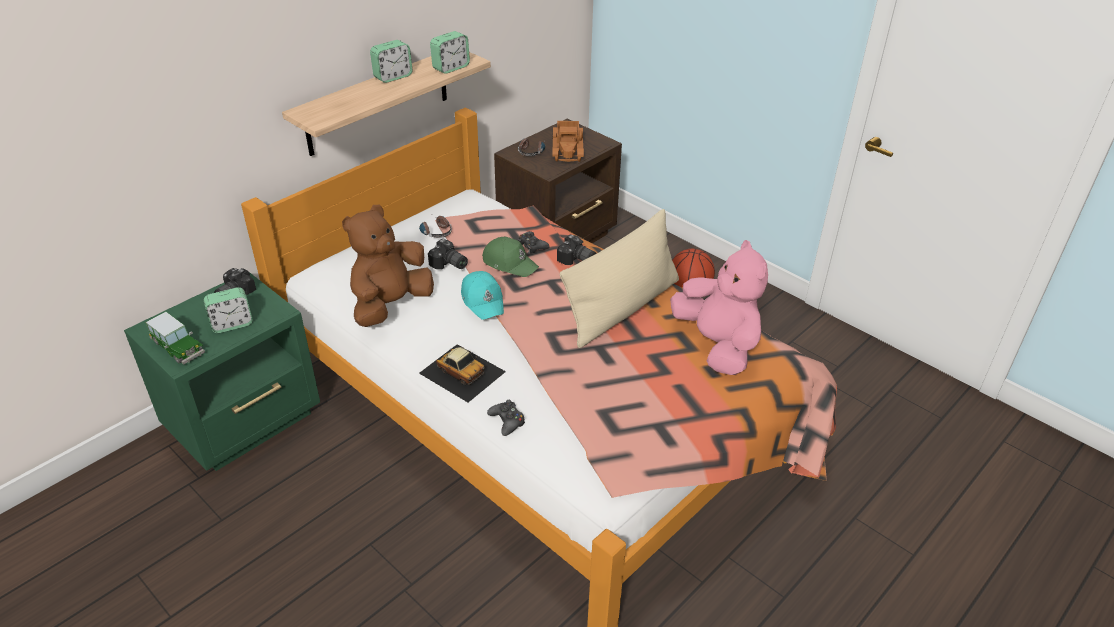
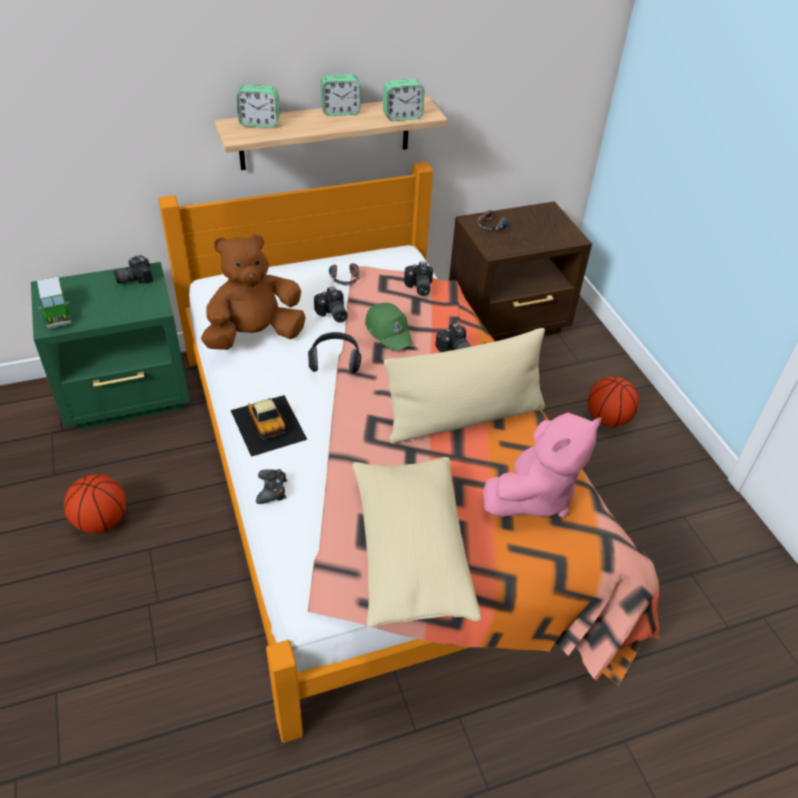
camera: 25 degrees right, 5 degrees up
(232, 324) = (112, 306): alarm clock -> alarm clock (259, 123)
(303, 540) = (101, 521): none -> basketball
(483, 300) = (335, 361): turquoise cap -> headphones
(506, 220) = (418, 287): none -> camera
(532, 246) = (423, 322): black game controller -> none
(568, 148) = (532, 233): toy truck -> none
(658, 422) = (410, 552): none -> beige pillow
(717, 345) = (533, 495): pink plush toy -> pink plush toy turned 45 degrees clockwise

